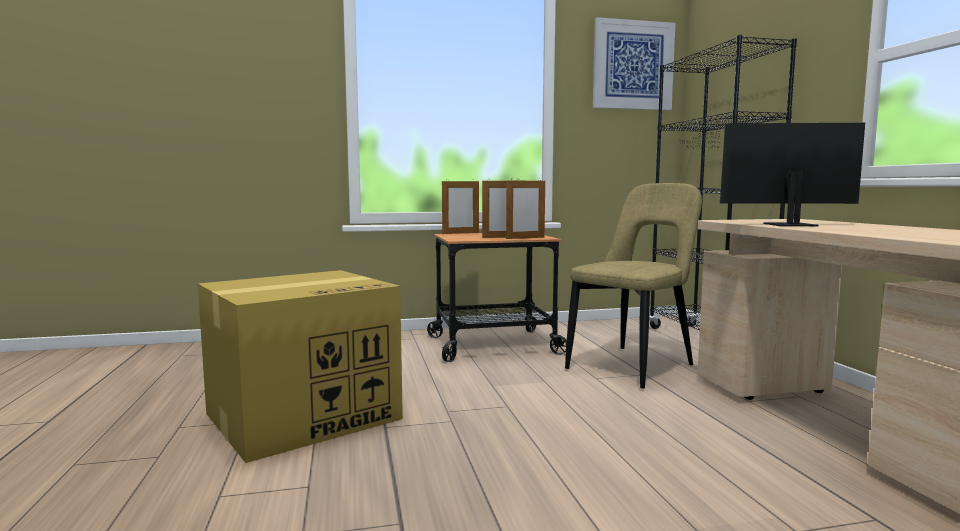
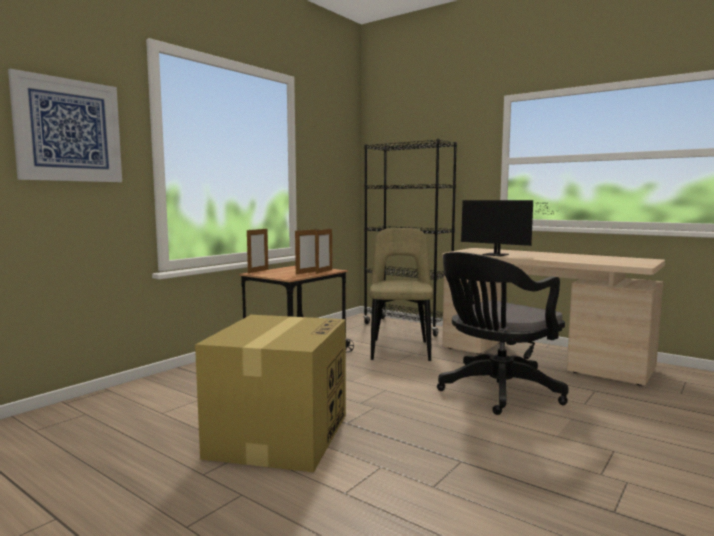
camera: 40 degrees left, 0 degrees up
(633, 65) = (336, 139): picture -> picture (68, 130)
(656, 457) = (496, 392): none -> black office chair
(782, 224) = (498, 255): monitor -> monitor turned 105 degrees counterclockwise

